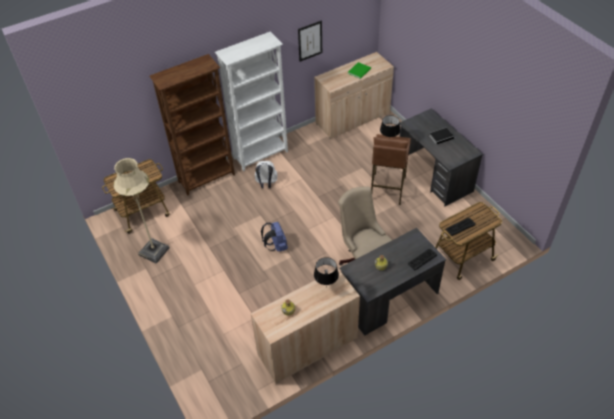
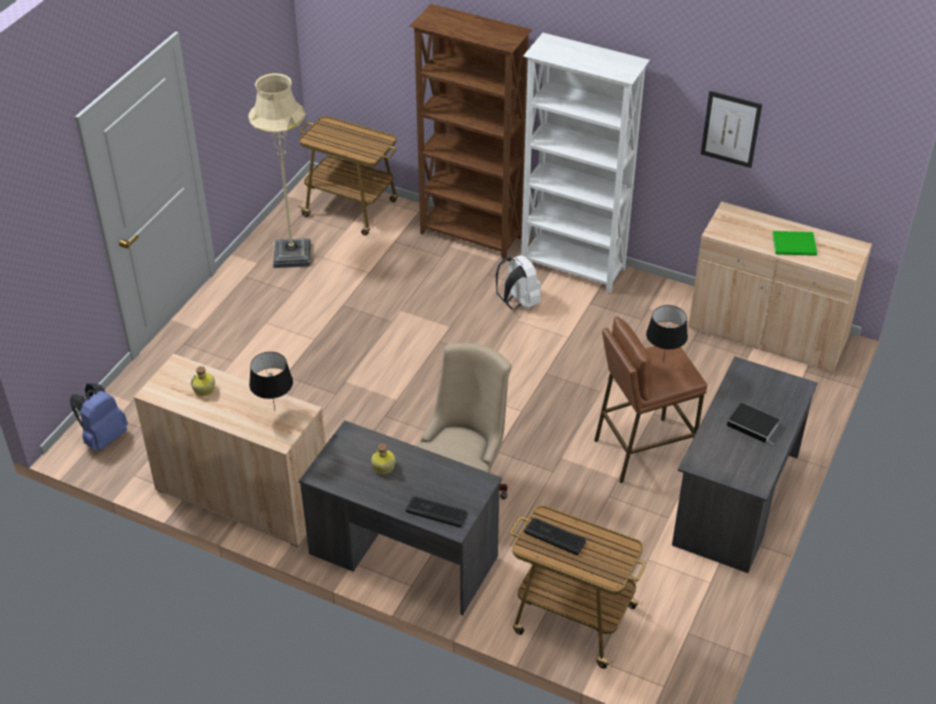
camera: 55 degrees right, 5 degrees down
(276, 246) = (403, 373): blue backpack -> blue backpack (103, 437)

